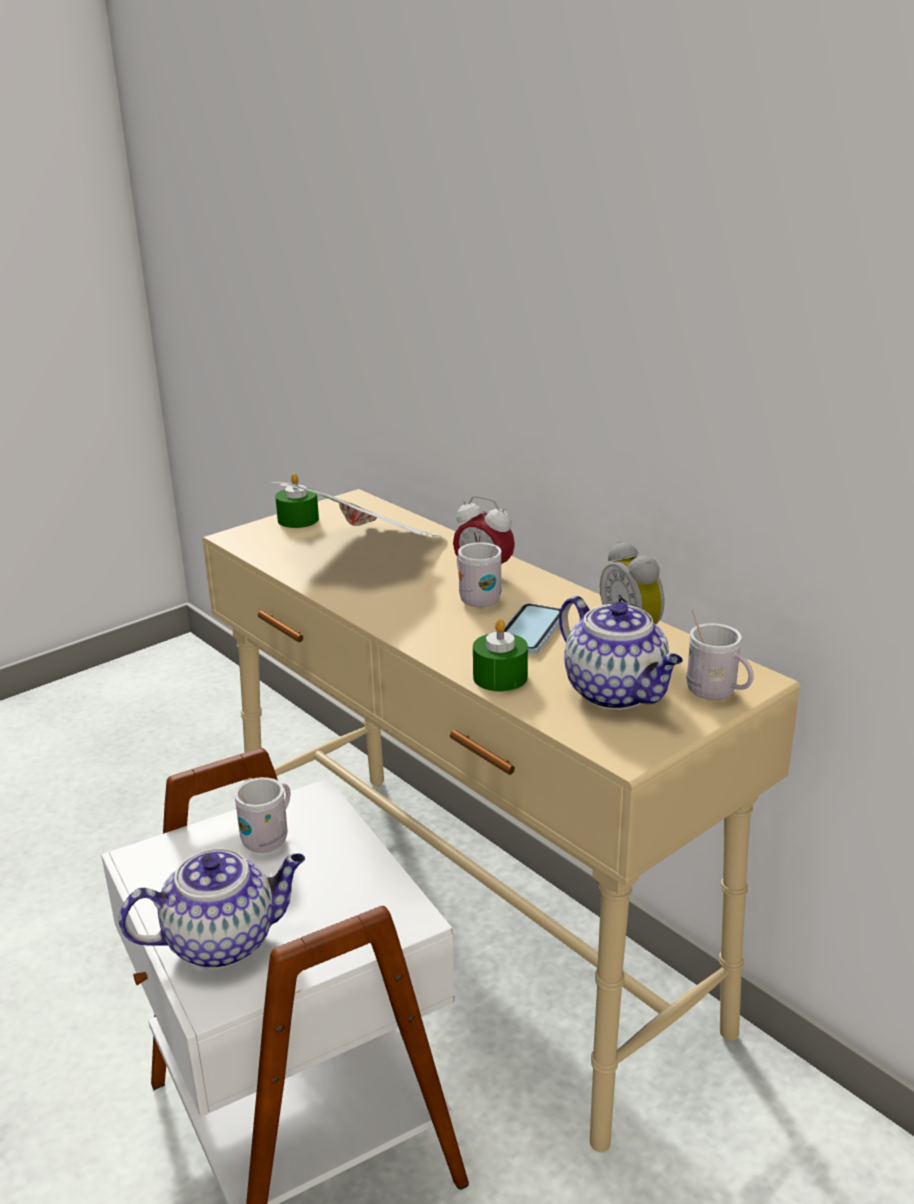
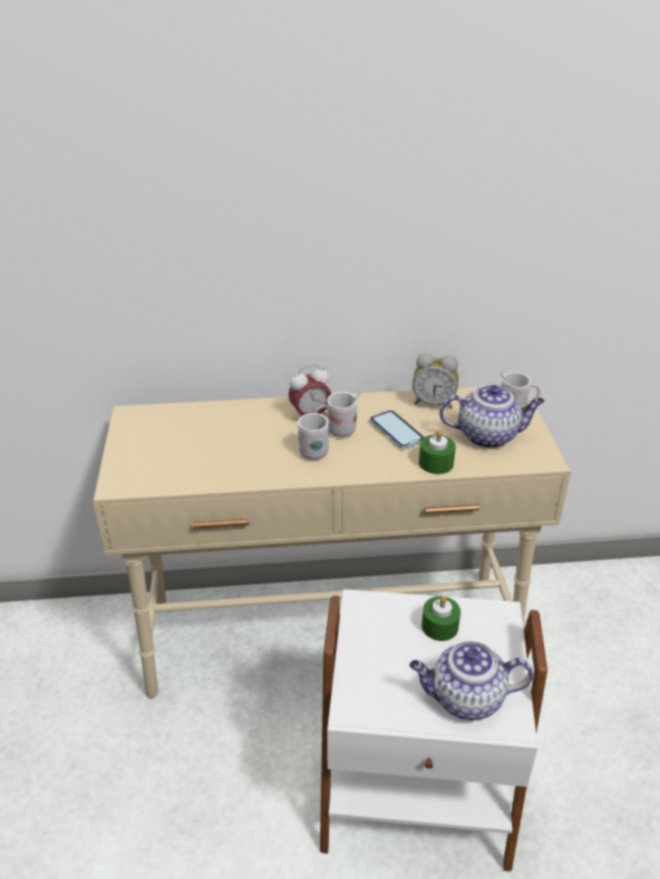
camera: 55 degrees left, 10 degrees up
(223, 940) = (465, 699): teapot -> teapot turned 105 degrees counterclockwise
(269, 837) = (382, 639): white mug -> white mug (311, 450)
(298, 519) = (130, 449): green candle -> green candle (439, 626)
(365, 553) = (222, 443): newspaper -> none

